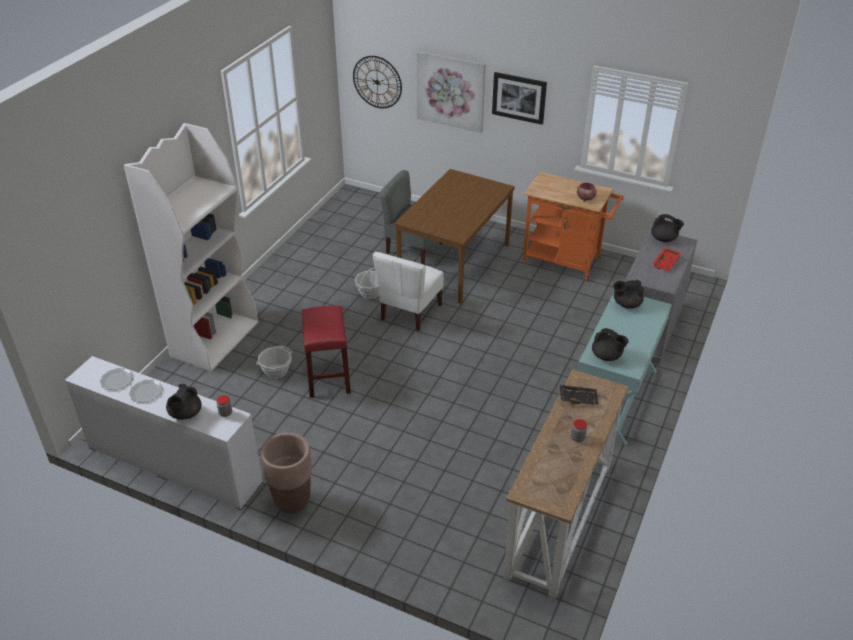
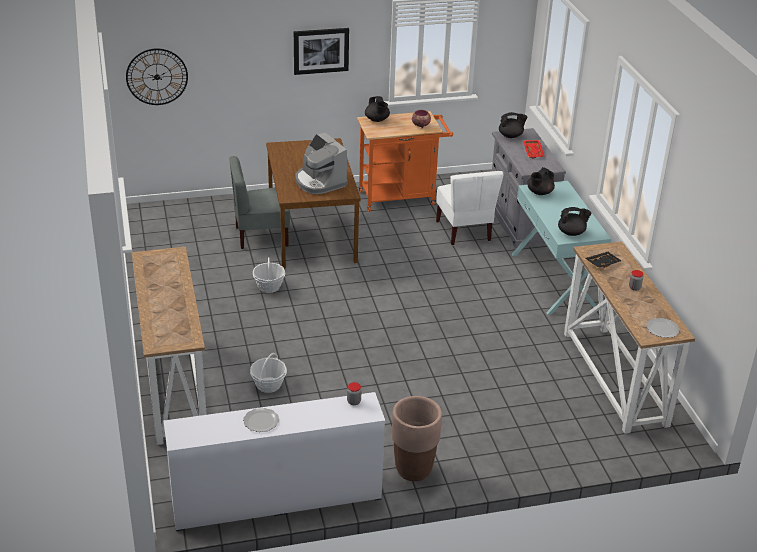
camera: 40 degrees left, 5 degrees down
(117, 380) = (220, 426): plate -> plate (663, 329)
(185, 414) = (321, 419): black teapot -> black teapot (377, 120)
(215, 339) = (173, 386): white bookcase -> console table
(328, 376) = (320, 367): red stool -> none
(410, 312) = (324, 287): white chair -> white chair (464, 231)
(448, 217) = (319, 182): none -> coffee machine
(450, 91) = (245, 63): picture -> none

